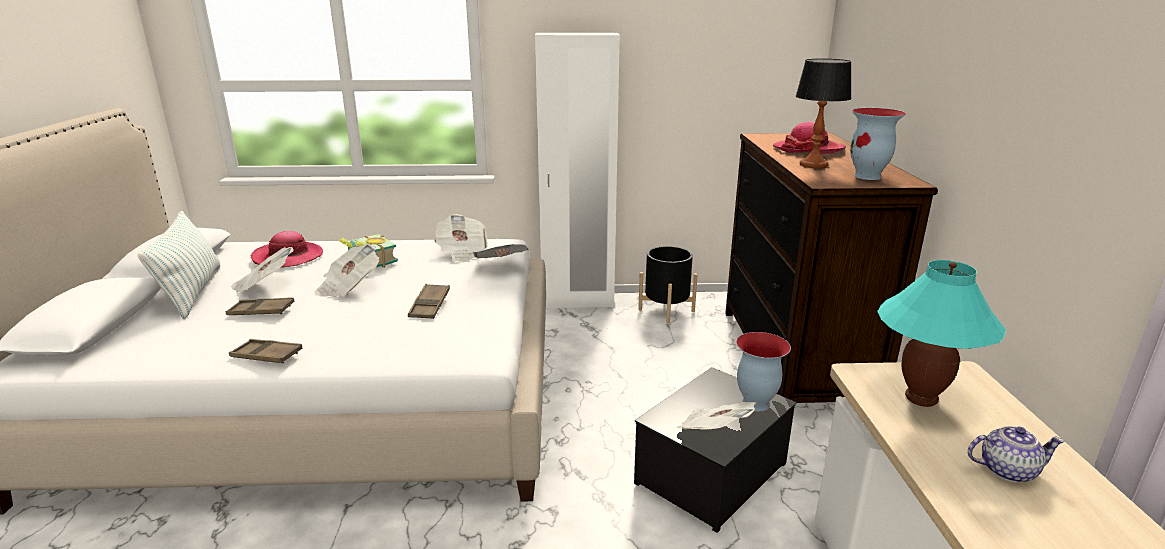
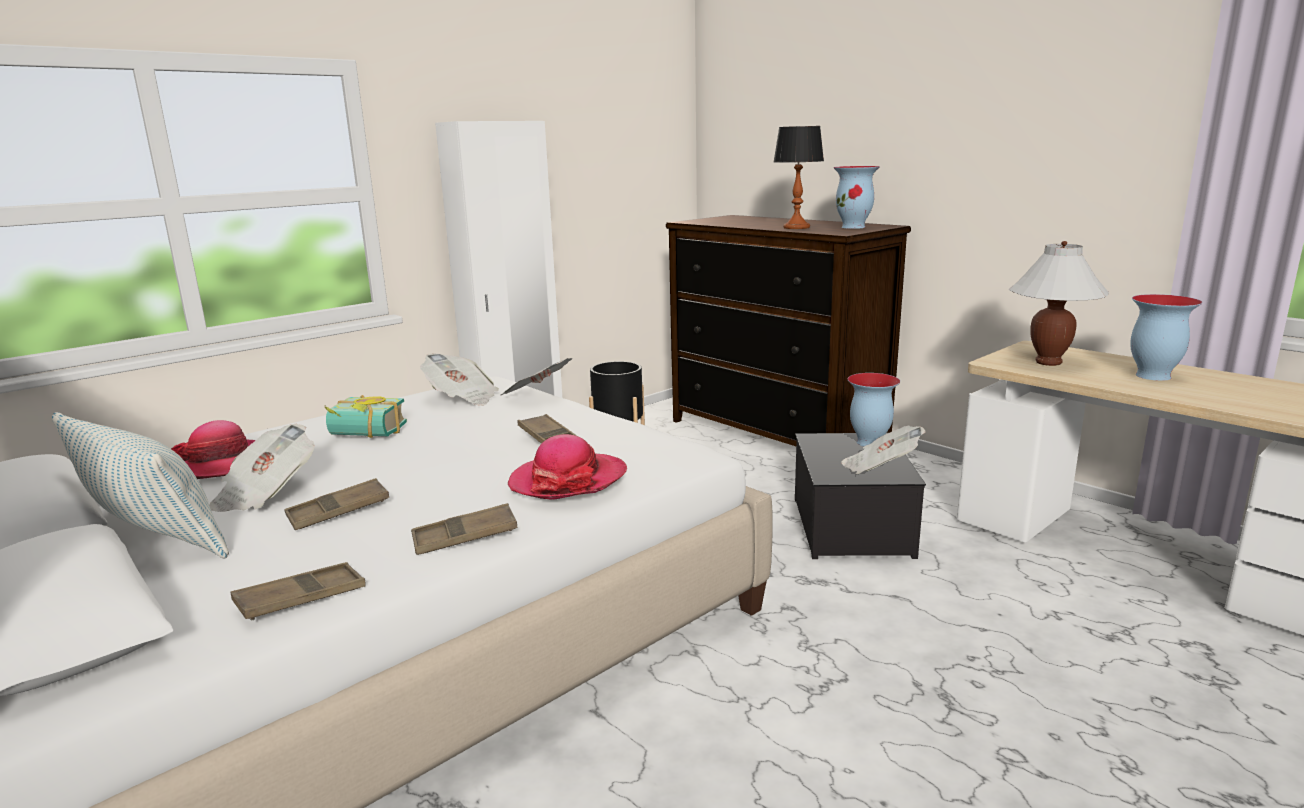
camera: 40 degrees left, 5 degrees down
(156, 357) = (301, 598): none -> brown tray
(349, 287) = (402, 458): newspaper -> none
(808, 149) = (757, 222): hat -> hat (568, 480)
(921, 399) = (1048, 362): turquoise table lamp -> white table lamp
(1006, 470) = (1152, 376): teapot -> vase

